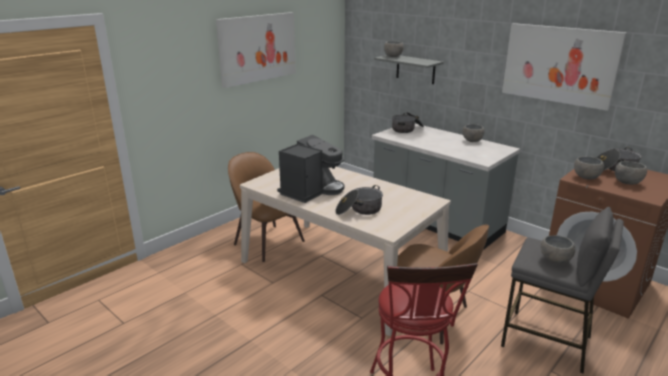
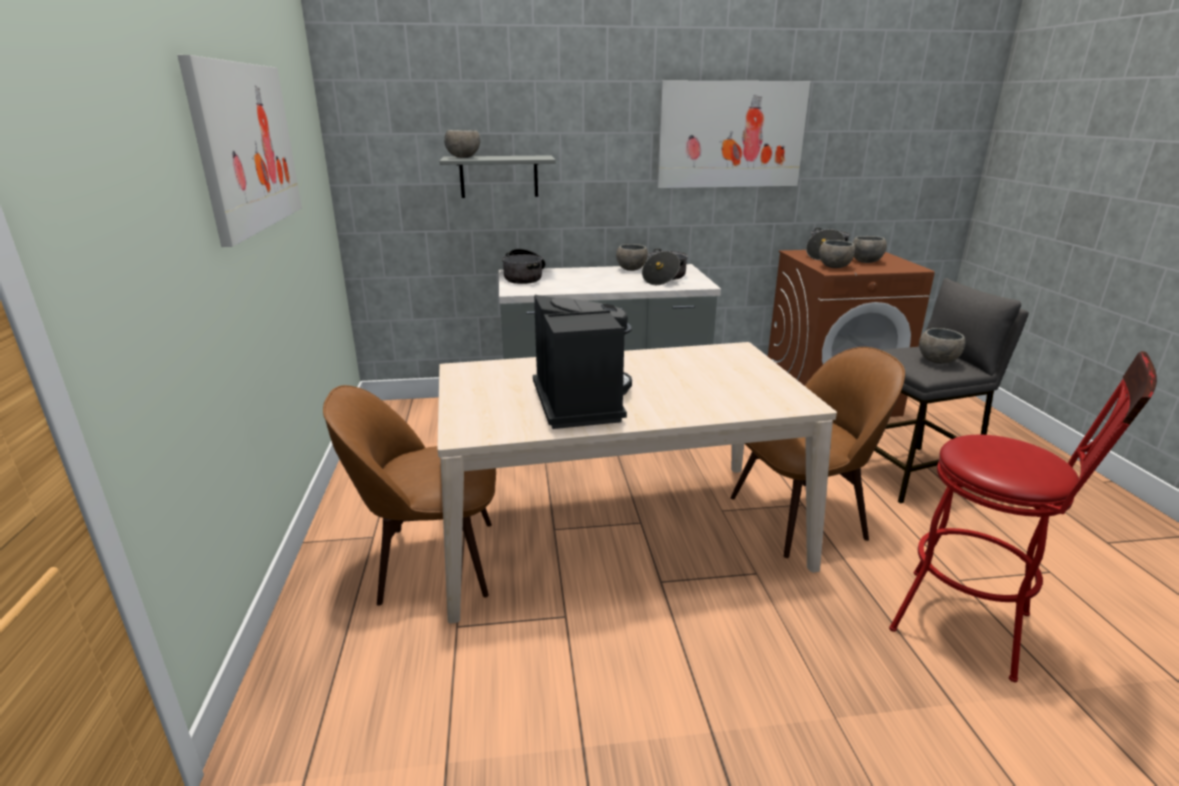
camera: 50 degrees left, 0 degrees up
(359, 210) = (704, 396): cooking pot -> cooking pot (664, 278)

